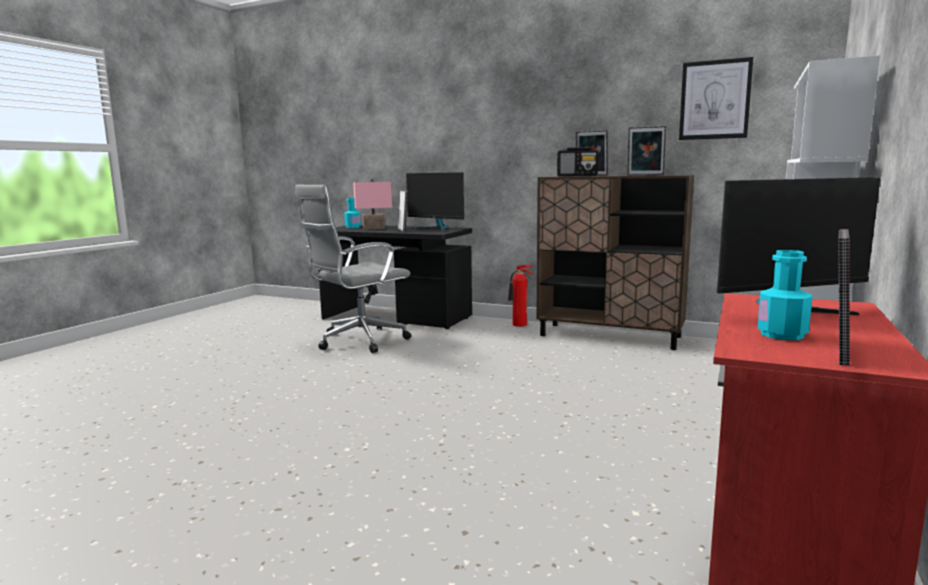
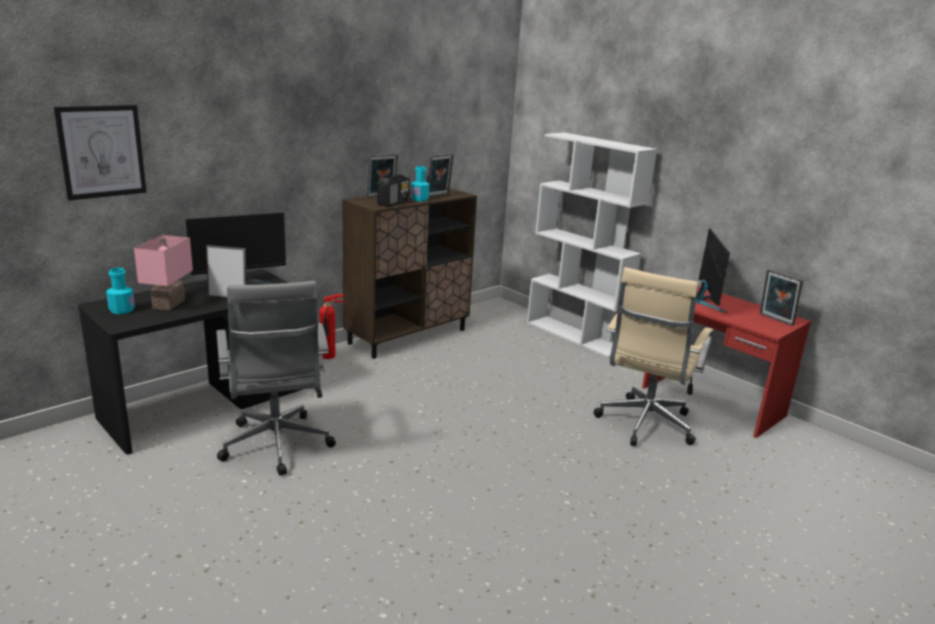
camera: 70 degrees left, 10 degrees up
(591, 475) = (644, 425): none -> beige office chair
(715, 100) = (453, 124): picture -> picture (102, 151)
(781, 334) = (747, 317): turquoise bottle -> turquoise bottle (419, 199)

